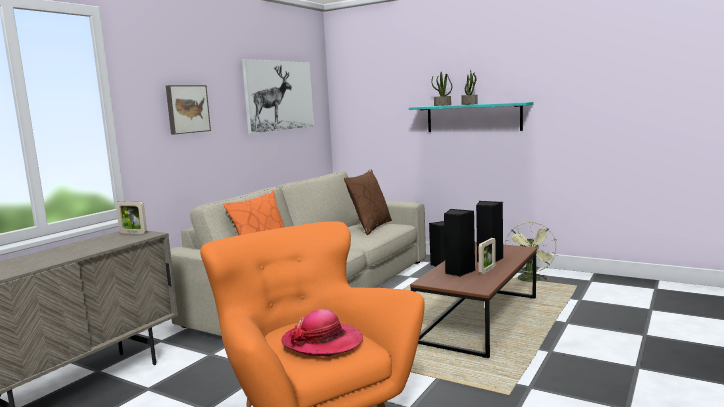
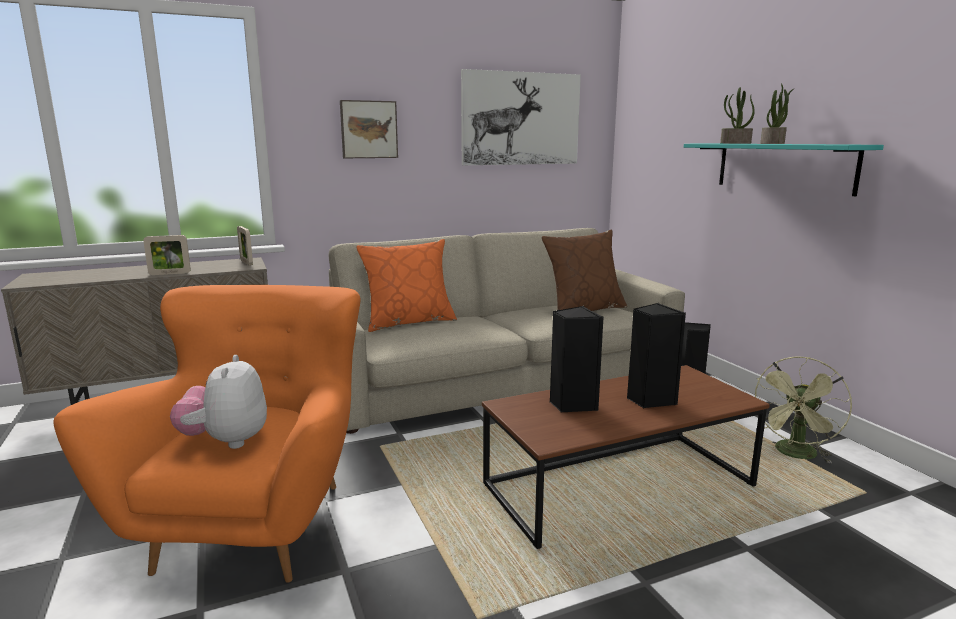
camera: 35 degrees right, 5 degrees up
(322, 342) = (226, 441): hat -> plush toy
(487, 270) = (614, 416): picture frame -> picture frame (170, 273)

